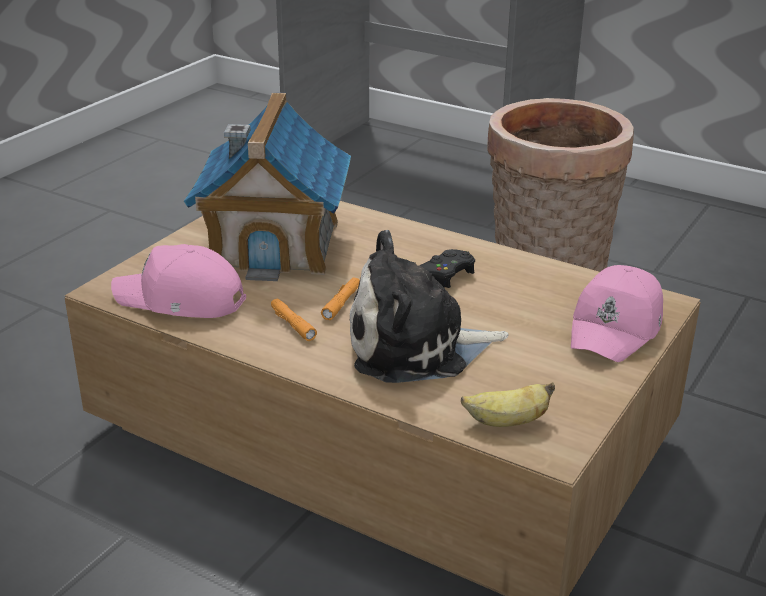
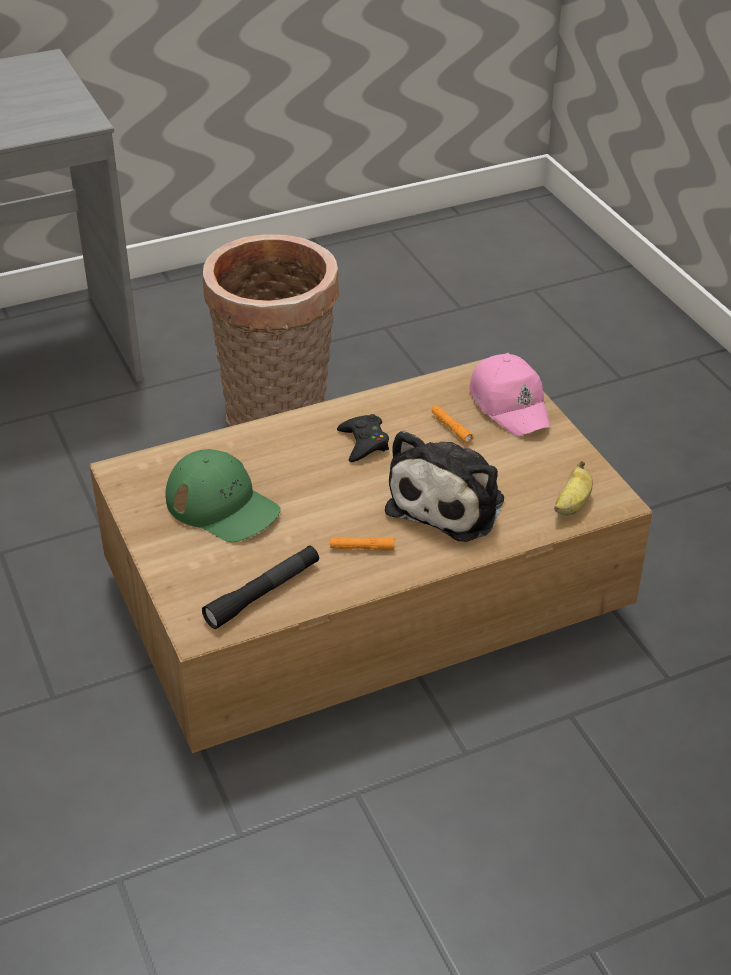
camera: 55 degrees left, 10 degrees up
(180, 300) = (263, 593): pink cap -> black flashlight
(275, 244) = (222, 506): toy house -> green cap
(341, 303) = (355, 511): orange flashlight -> orange flashlight (451, 428)

